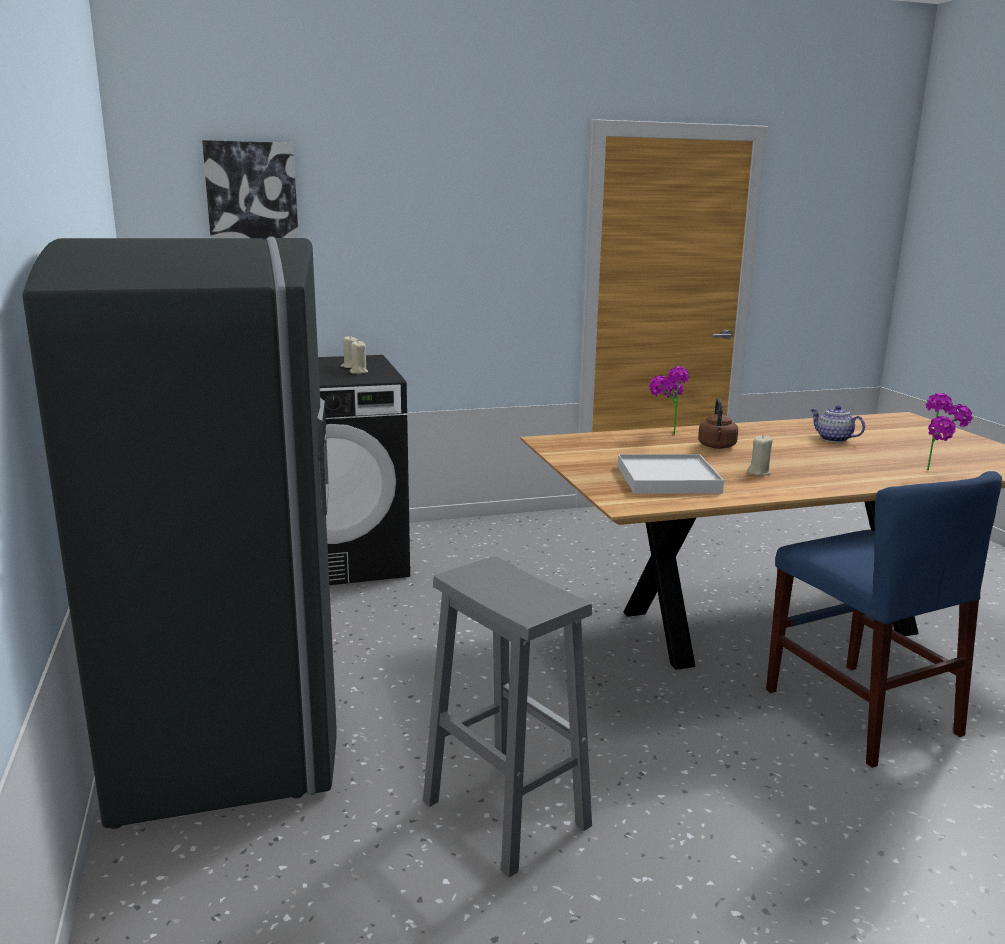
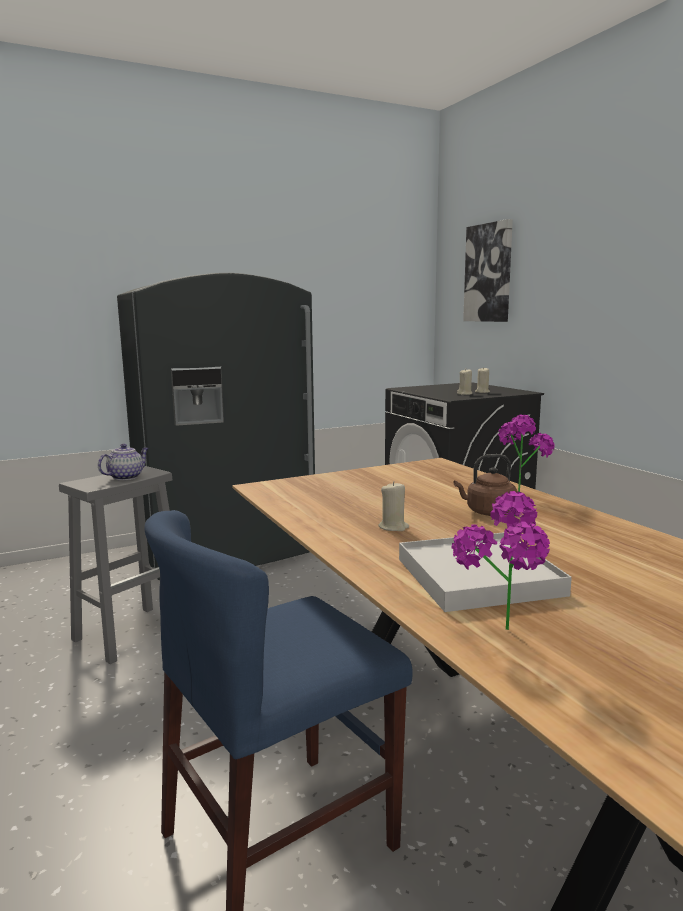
camera: 80 degrees right, 5 degrees down
(668, 479) = (341, 497): white tray -> white tray (478, 577)
(833, 439) = (626, 572): teapot -> teapot (126, 477)

